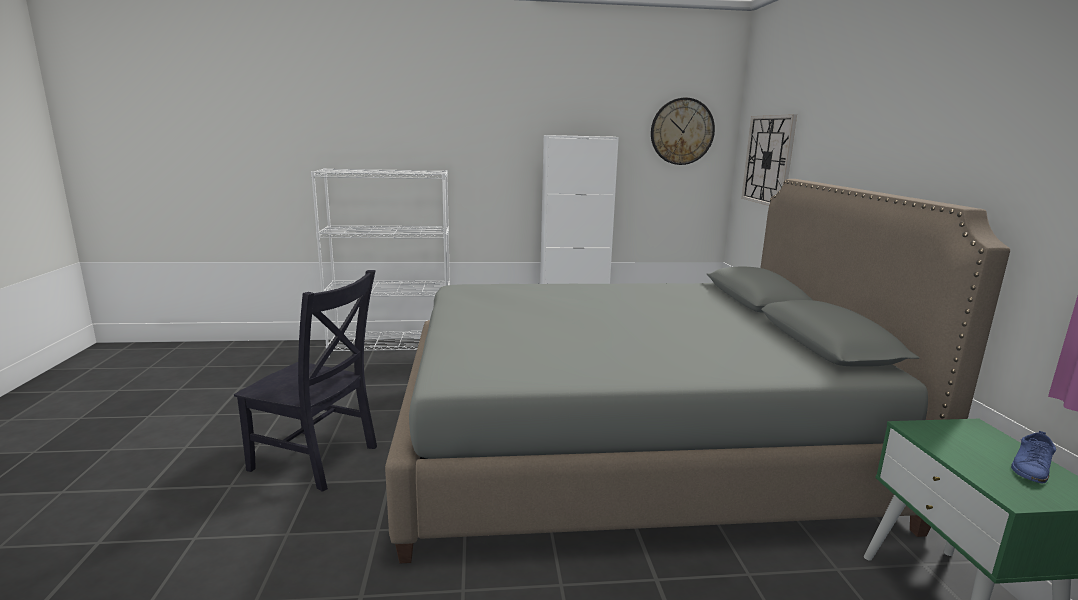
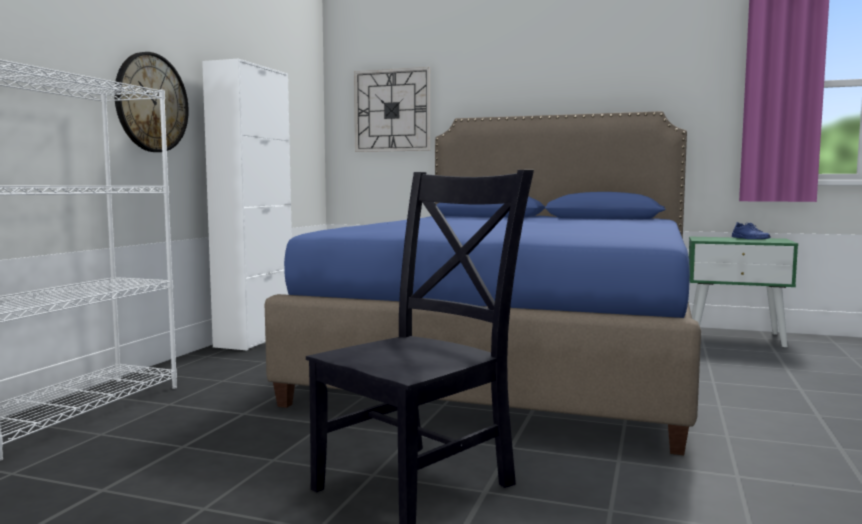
camera: 65 degrees left, 10 degrees down
(628, 447) = (518, 358): grey bed -> blue bed
(682, 131) = (295, 81): wall clock -> wall clock (151, 103)

